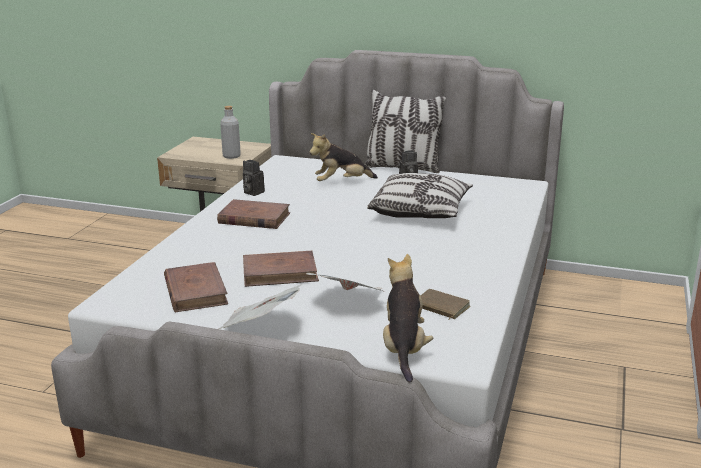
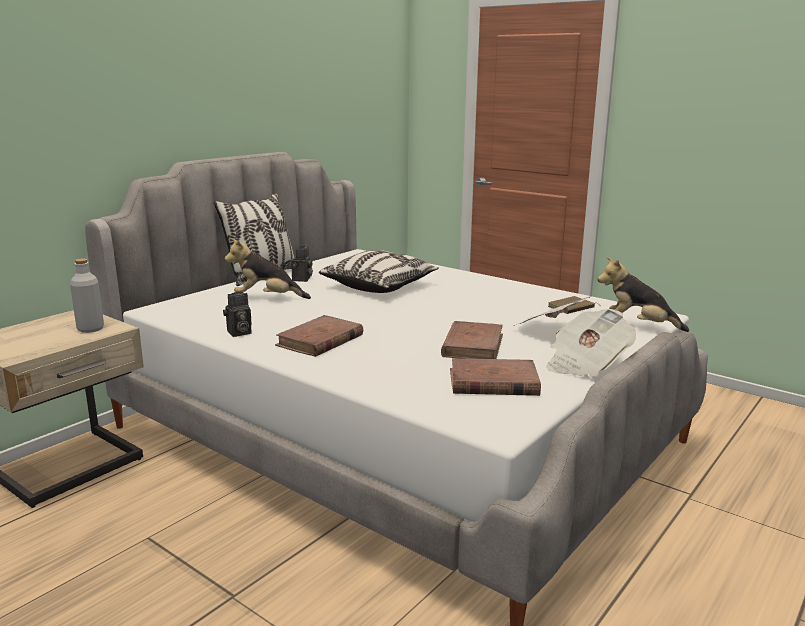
camera: 70 degrees left, 5 degrees down
(341, 183) = (267, 298): plush toy -> plush toy turned 90 degrees clockwise

